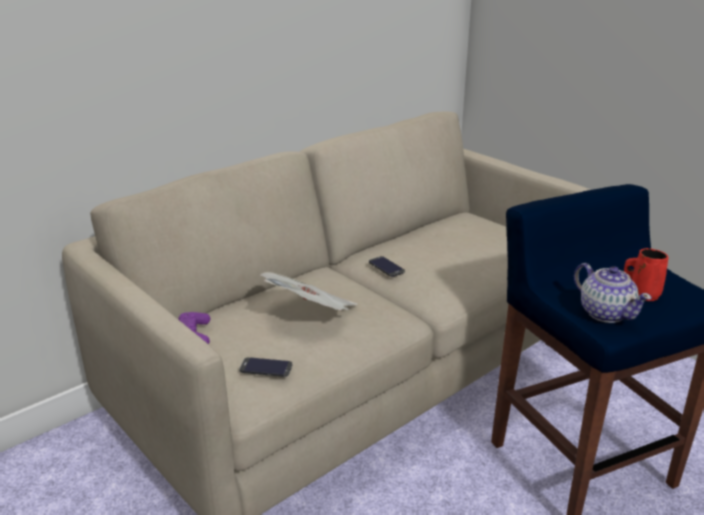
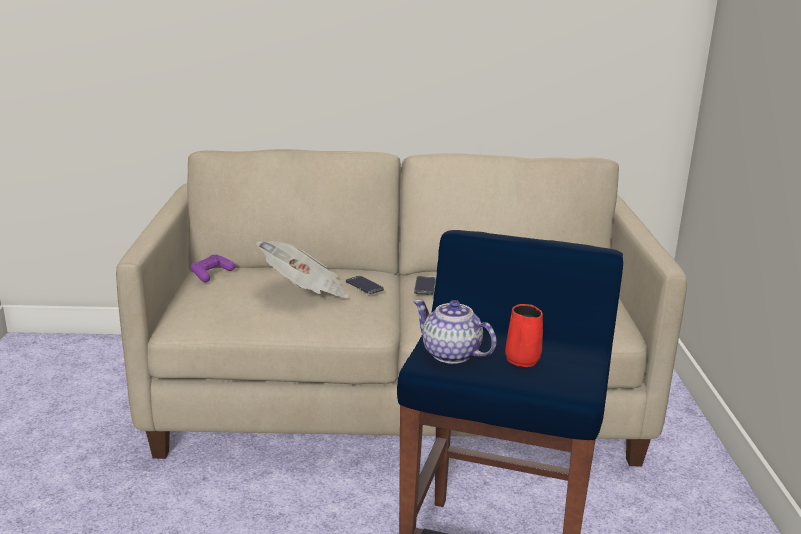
camera: 40 degrees right, 5 degrees down
(266, 367) = (215, 308): phone -> phone (364, 285)
(605, 313) = (451, 354): teapot -> teapot turned 120 degrees clockwise

